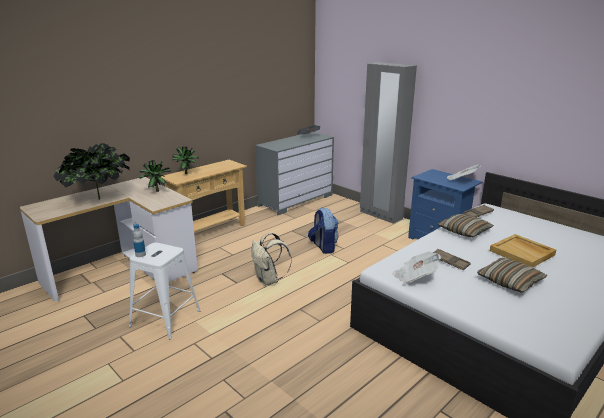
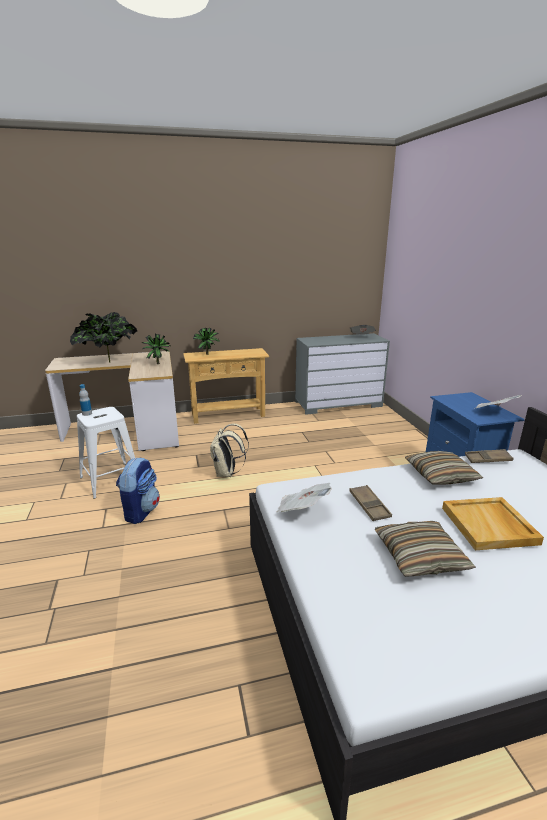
camera: 30 degrees right, 0 degrees up
(323, 247) = (315, 456): backpack -> backpack (140, 511)
(380, 215) = (415, 439): grey wardrobe -> none

